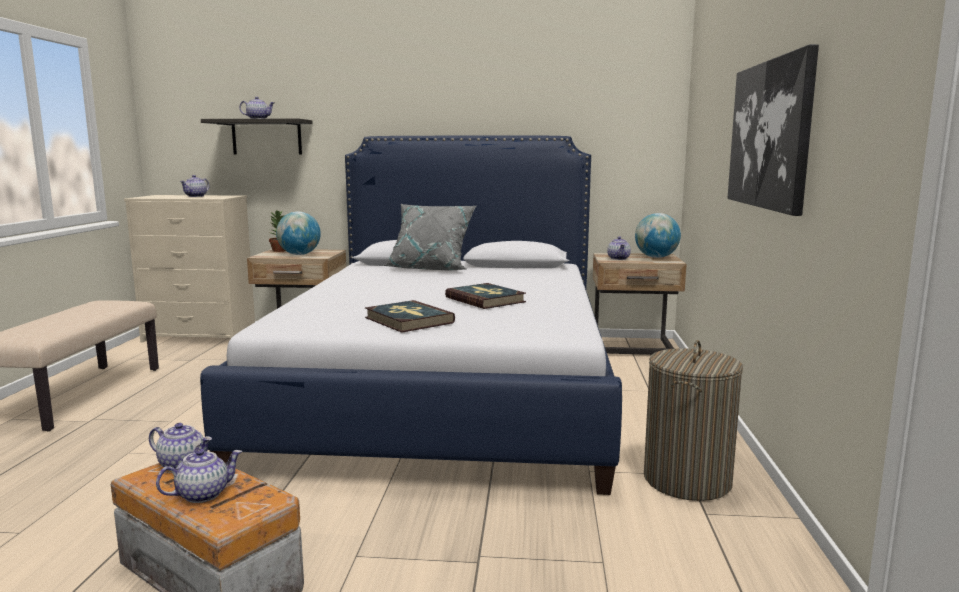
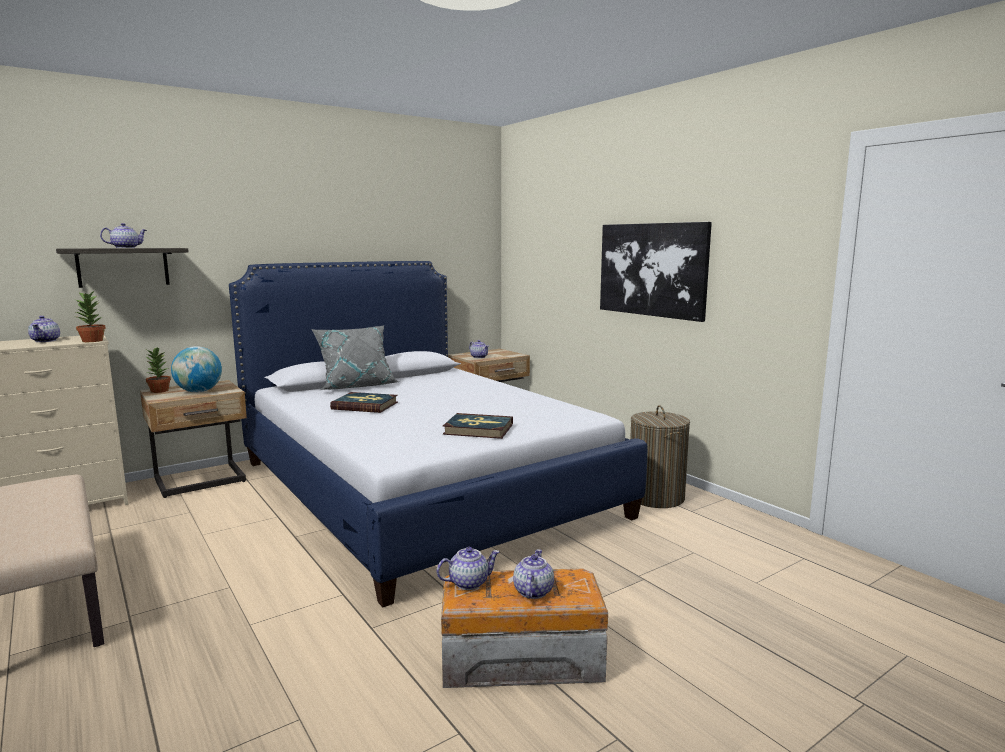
camera: 40 degrees left, 0 degrees up
(216, 198) = (92, 341): none -> potted plant
(485, 299) = (479, 403): book -> book (365, 405)
(656, 257) = (499, 353): globe -> none

